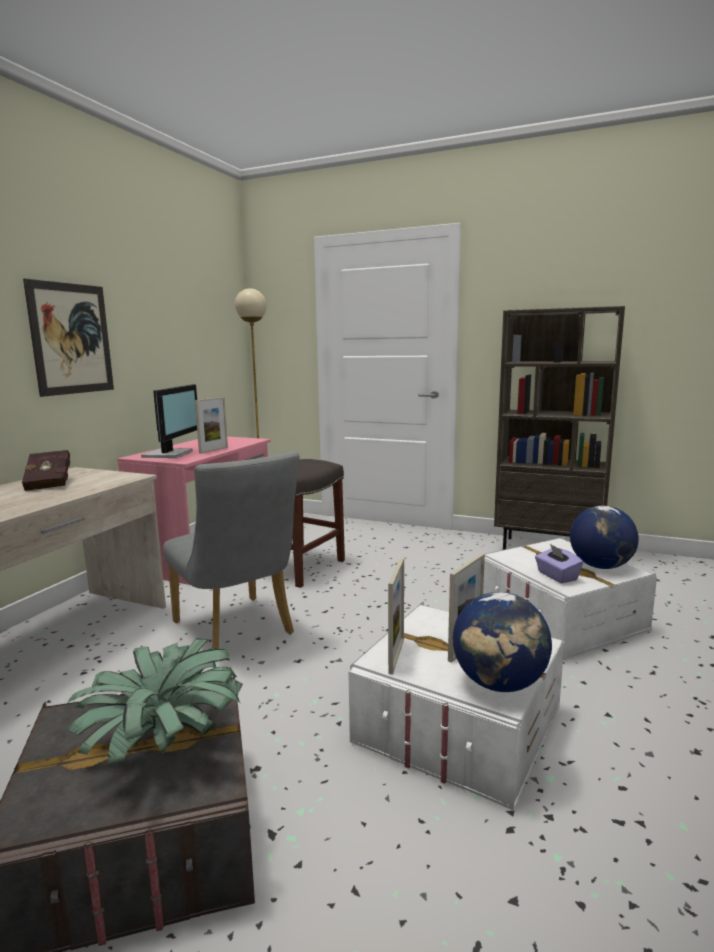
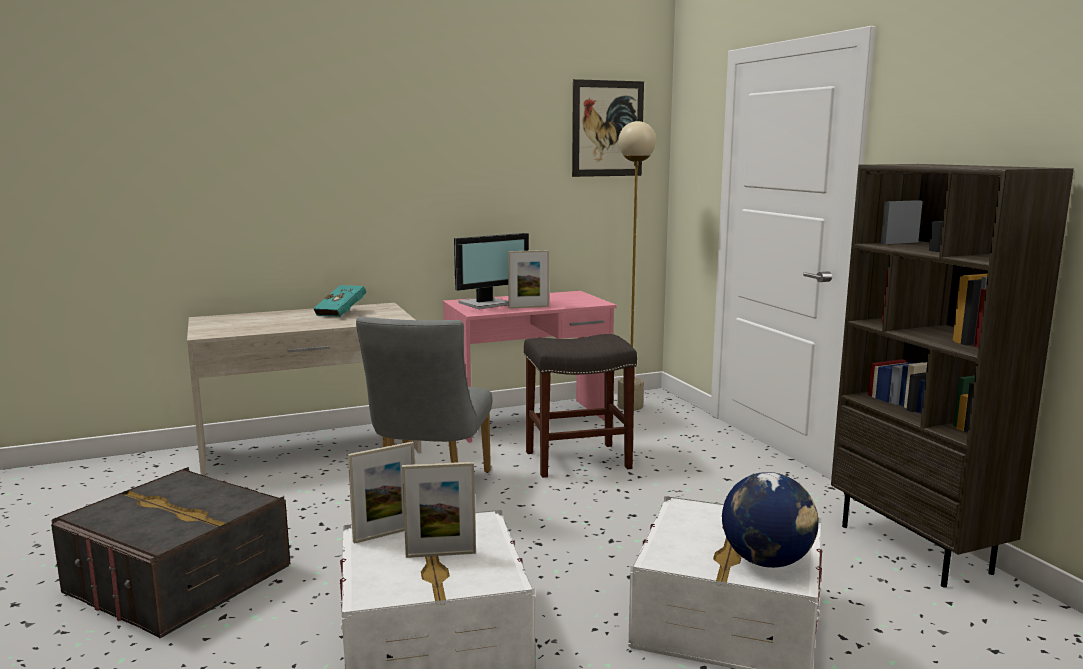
camera: 45 degrees right, 0 degrees up
(50, 483) = (343, 313): red book -> turquoise book
(71, 339) = (408, 183): picture -> picture (607, 128)
(164, 747) = (179, 515): potted plant -> none
(499, 684) = (397, 587): globe -> none
(556, 576) = (683, 547): purple tissue box -> none

